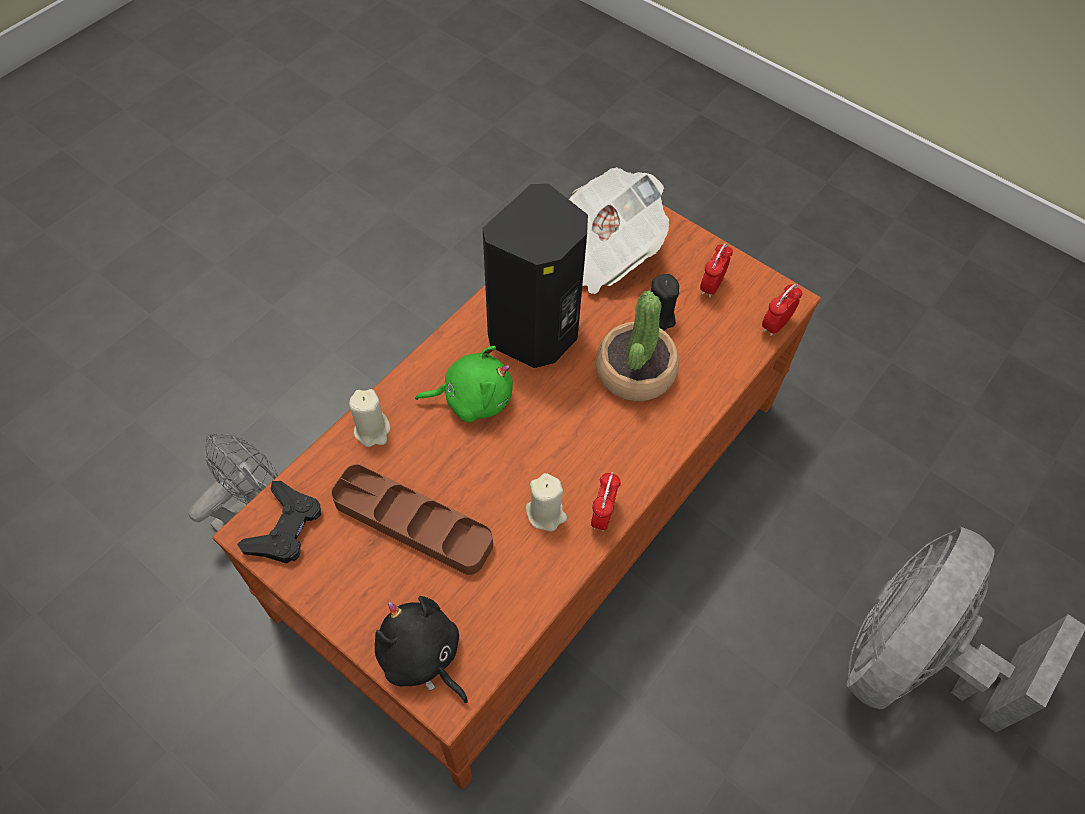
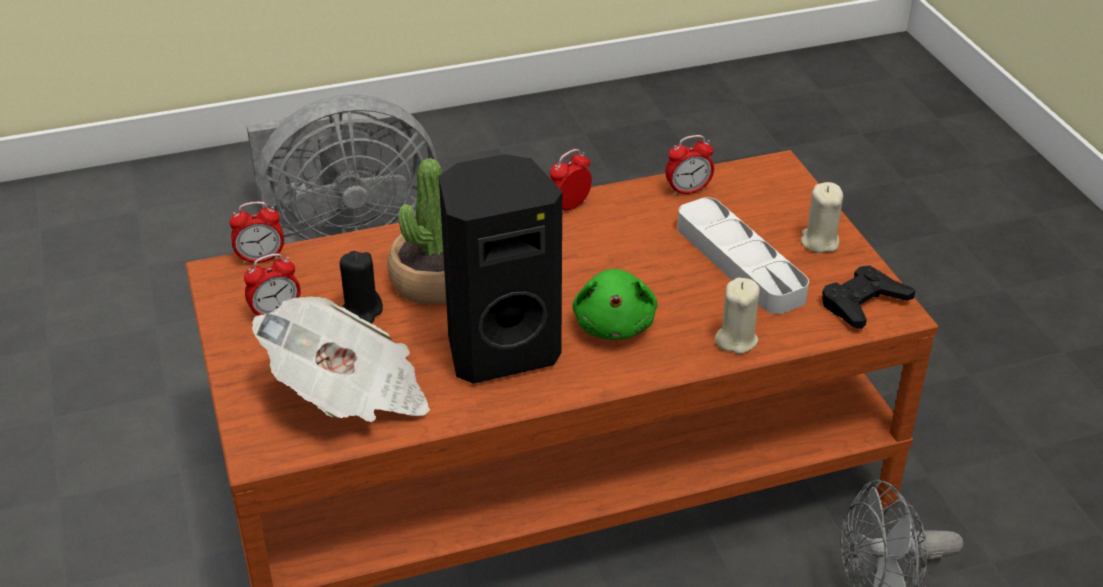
camera: 145 degrees left, 20 degrees down
(413, 523) = (739, 262): brown tray -> grey tray
(422, 657) = (783, 191): black plush toy -> none
(473, 398) = (614, 324): green plush toy -> green plush toy turned 120 degrees counterclockwise
(513, 602) = (688, 190): none -> alarm clock
(546, 513) = (616, 224): beige candle -> beige candle (819, 241)

